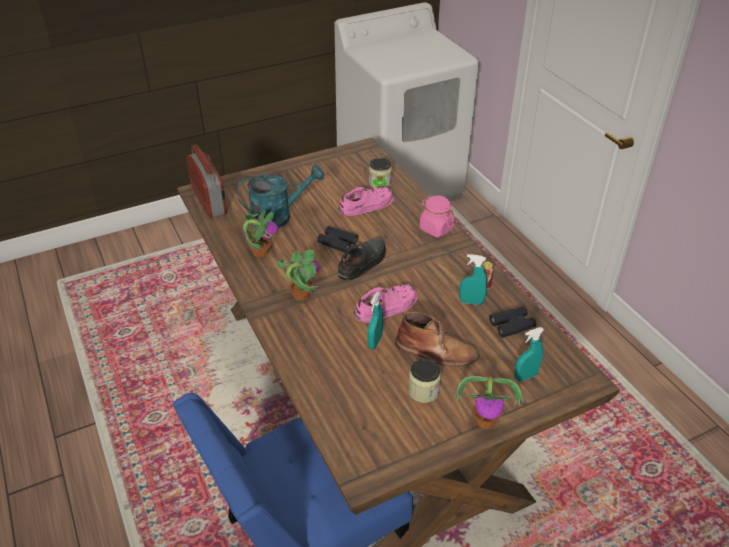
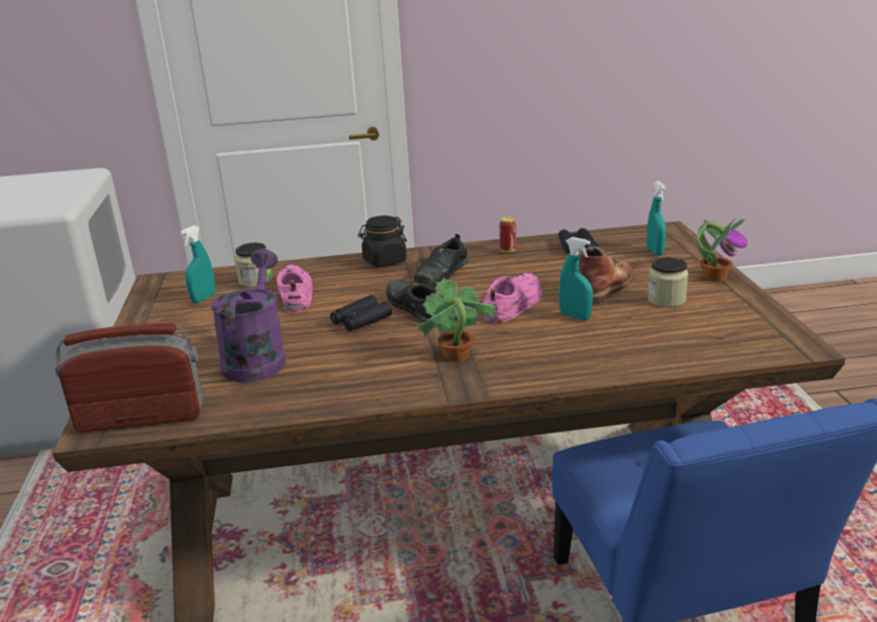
camera: 70 degrees left, 15 degrees down
(260, 251) = (332, 379): potted plant -> none
(278, 217) = (256, 357): turquoise watering can -> purple watering can
(386, 306) = (513, 303): pink shoe -> pink shoe turned 45 degrees clockwise
(423, 261) = (440, 274): none -> black shoe
(436, 228) = (384, 261): pink jar -> black jar
(471, 302) = (530, 260): turquoise spray bottle -> turquoise spray bottle (203, 298)

